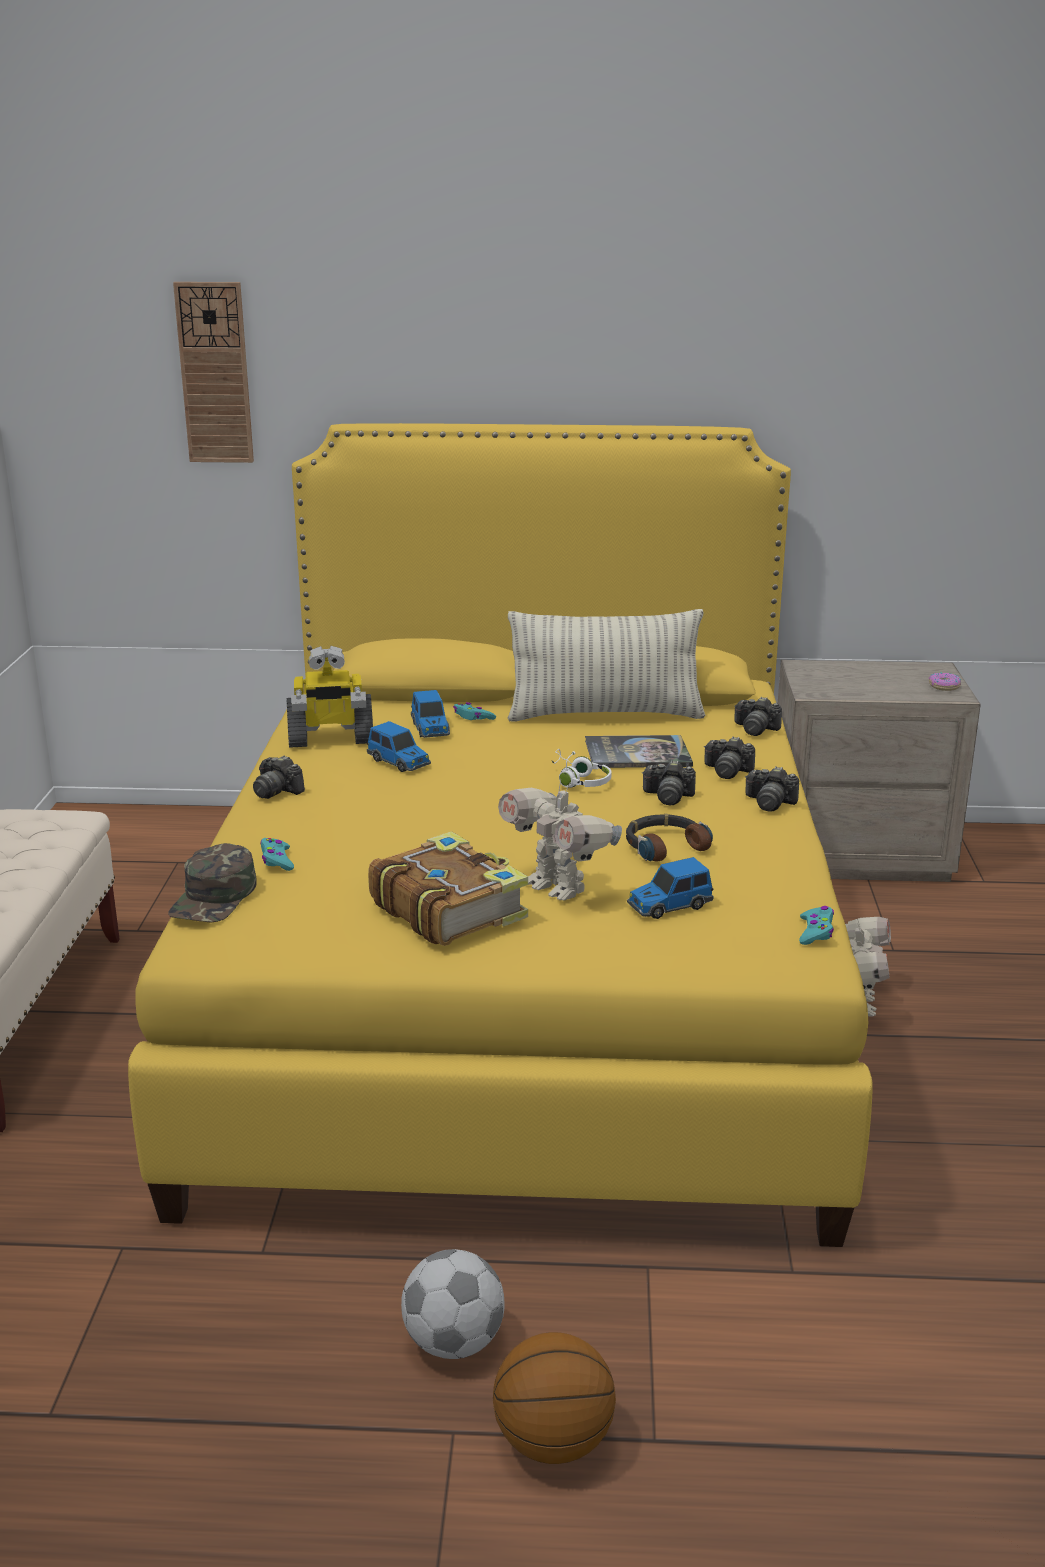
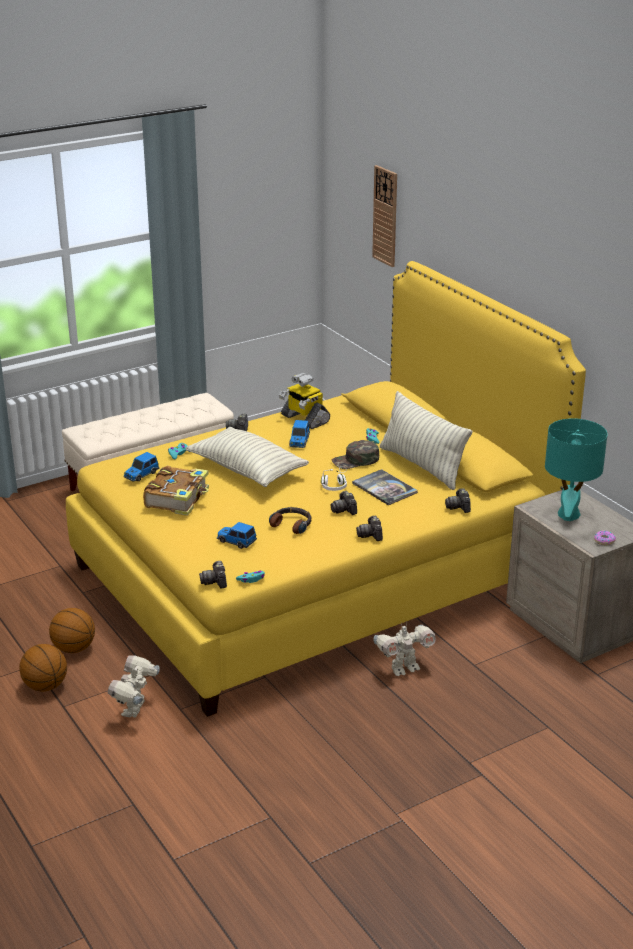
camera: 55 degrees right, 5 degrees up
(215, 897) = (138, 455): green cap -> green cap (355, 461)
(430, 729) = (345, 435): toy car -> toy car (141, 475)
(432, 825) = (247, 470): none -> pillow
(453, 1342) = (74, 648): football -> basketball
(558, 888) = (224, 514): toy robot -> toy robot (135, 709)
(727, 771) = (394, 515): camera -> camera (215, 581)
(856, 683) = (568, 515): none -> turquoise table lamp

